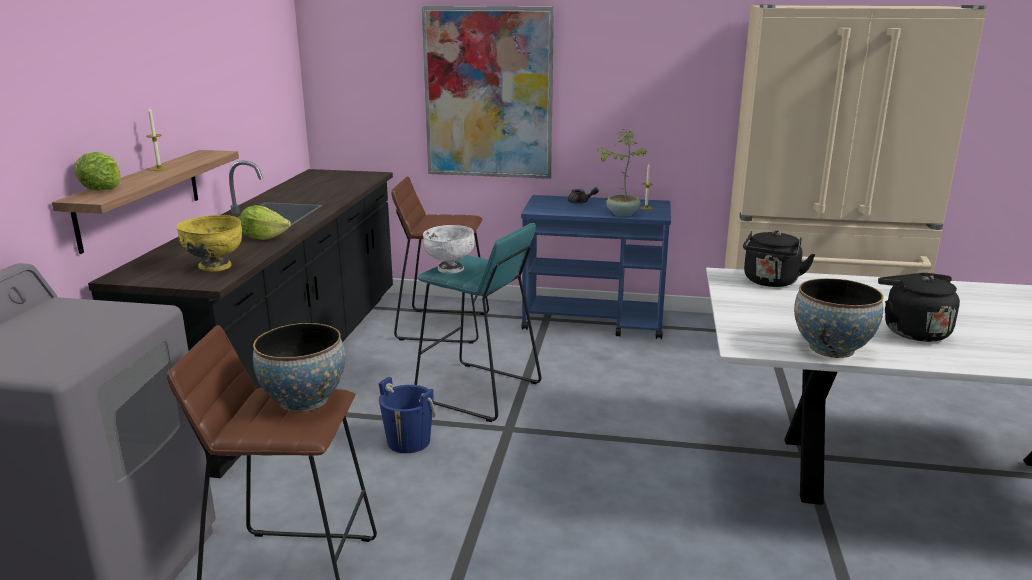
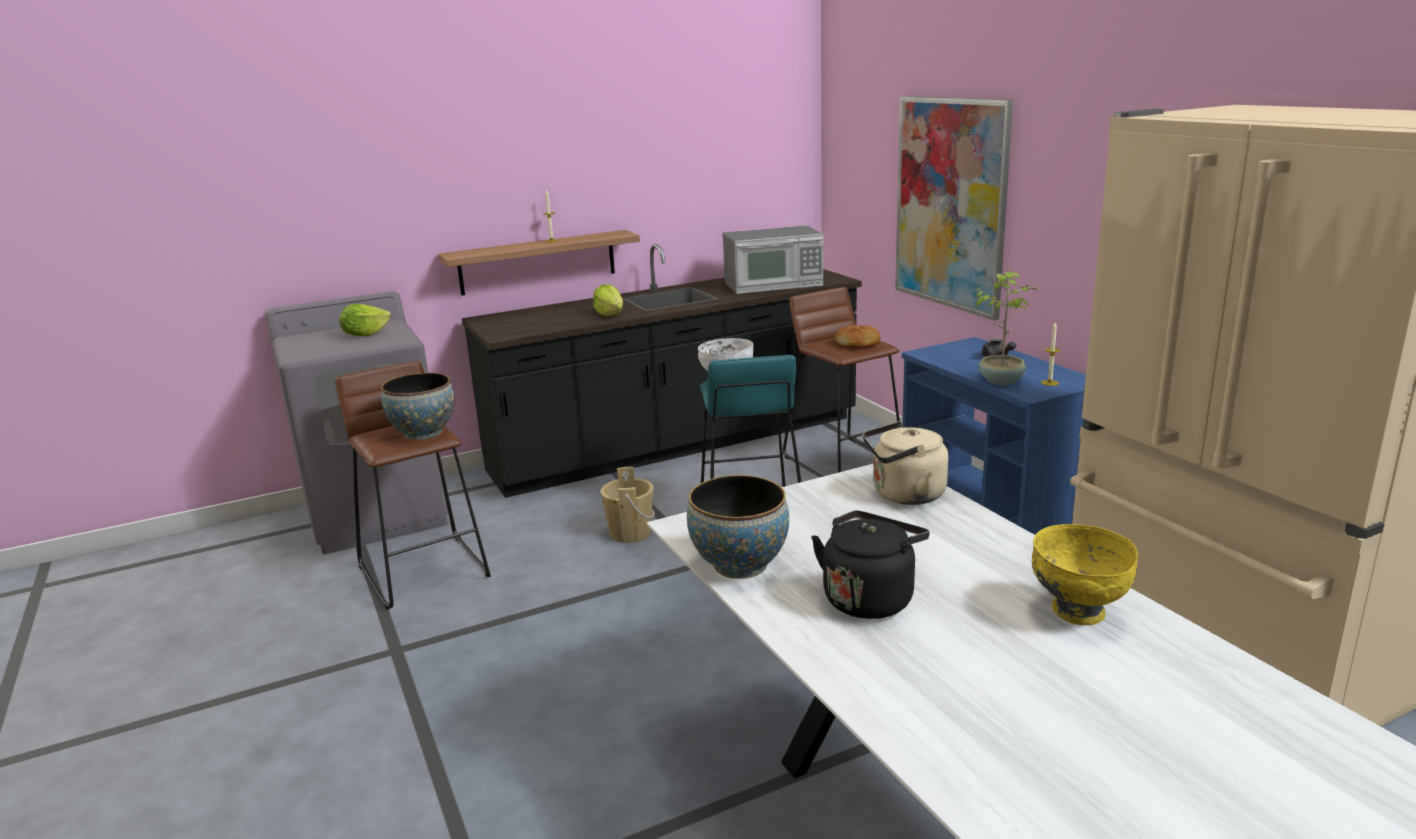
camera: 55 degrees right, 0 degrees up
(102, 189) = (479, 250): lettuce -> lettuce (365, 334)
(215, 267) = (530, 327): yellow bowl -> yellow bowl (1077, 612)
(333, 186) = (774, 284): none -> microwave
(408, 442) = (630, 533): blue bucket -> beige bucket
(454, 220) = (858, 344): none -> bread
(770, 282) = (904, 495): black kettle -> beige kettle

